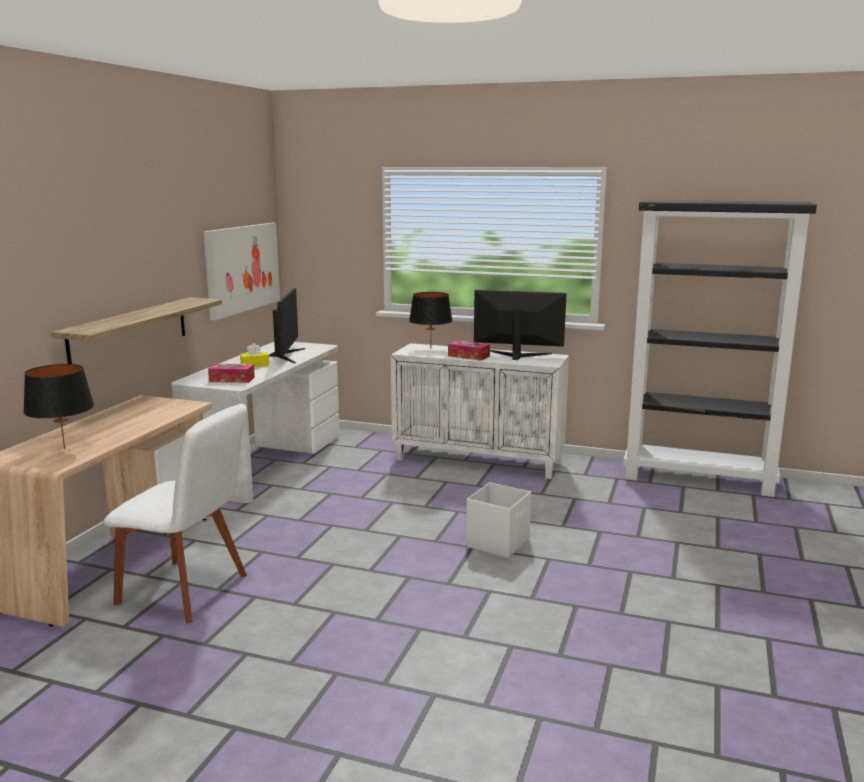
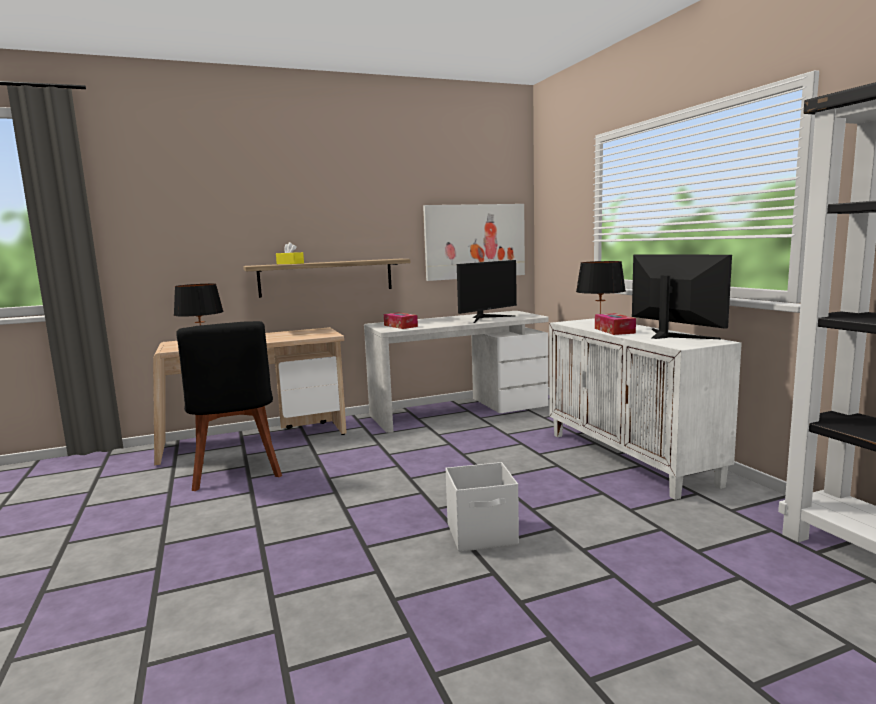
camera: 50 degrees right, 5 degrees down
(188, 591) = (237, 472): white chair -> black chair
(255, 365) = (445, 321): yellow tissue box -> yellow tissue box (290, 263)

